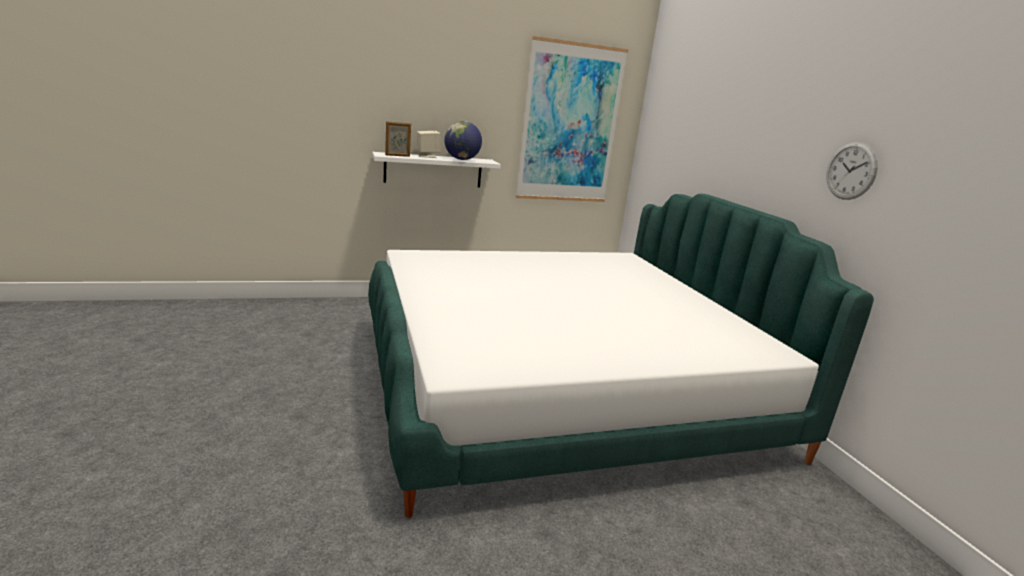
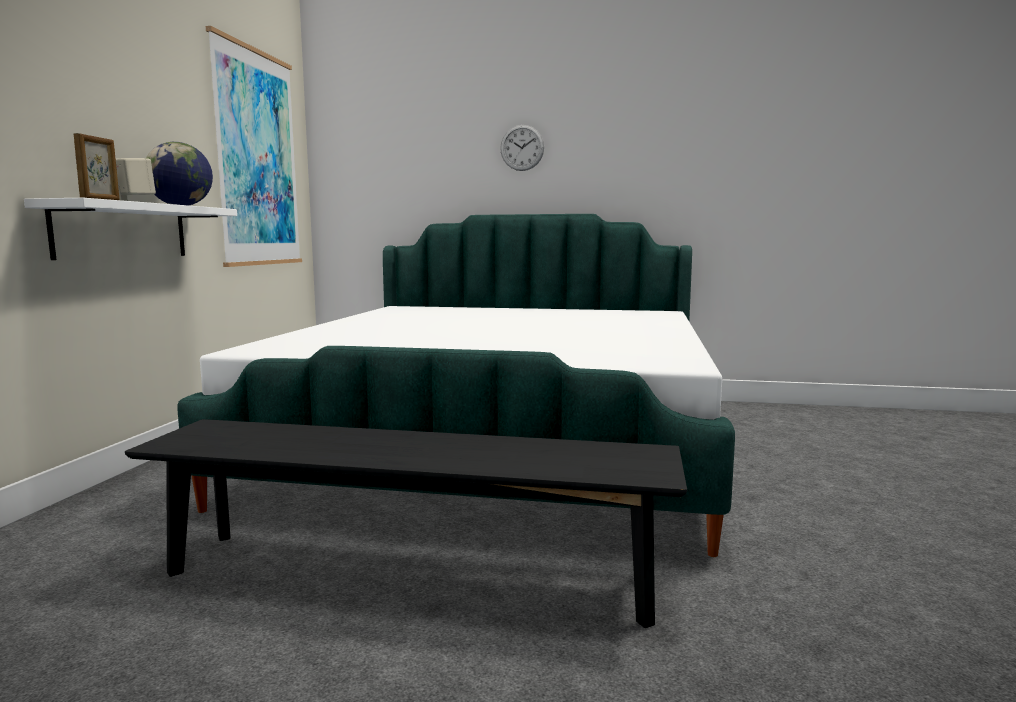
camera: 60 degrees left, 10 degrees down
(331, 400) = (408, 575): none -> black bench
(851, 171) = (631, 162): wall clock -> wall clock (522, 148)

